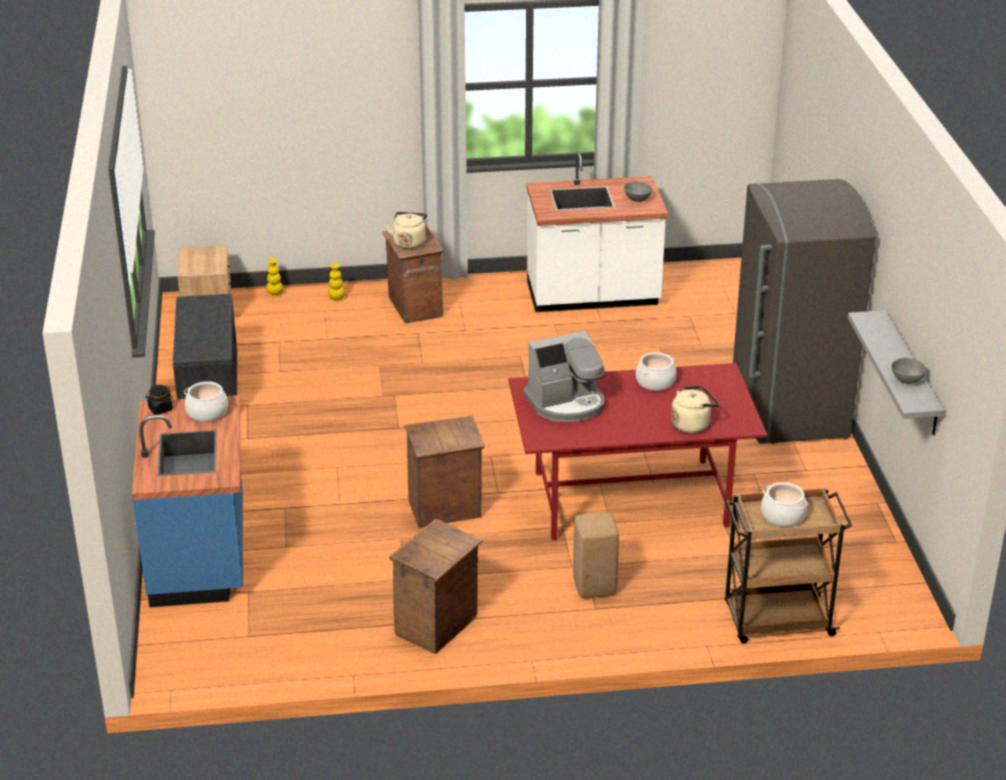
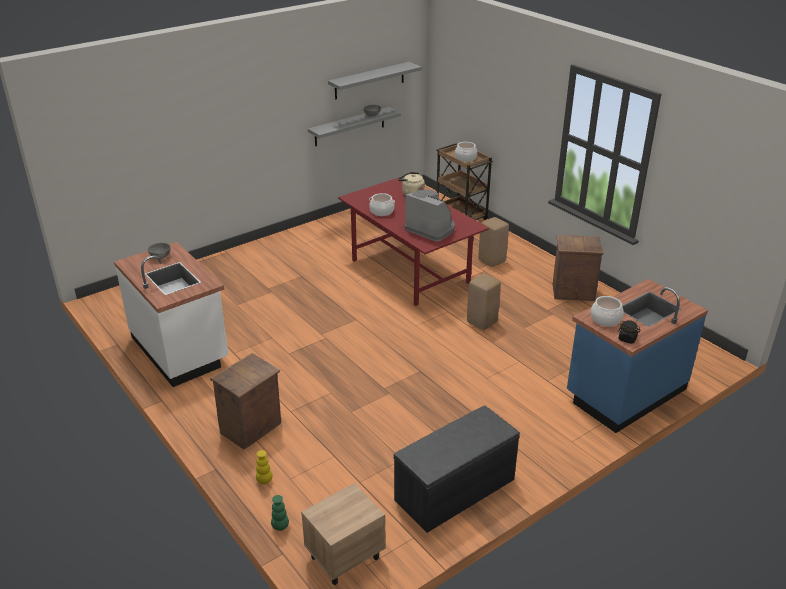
camera: 120 degrees left, 0 degrees up
(275, 293) = (280, 526): yellow vase -> green vase
(409, 242) = (251, 373): beige kettle -> none
(445, 509) = (482, 322): crate -> beige stool
(787, 410) = (280, 249): grey fridge -> none
(937, 330) = (369, 80): none -> grey shelf

